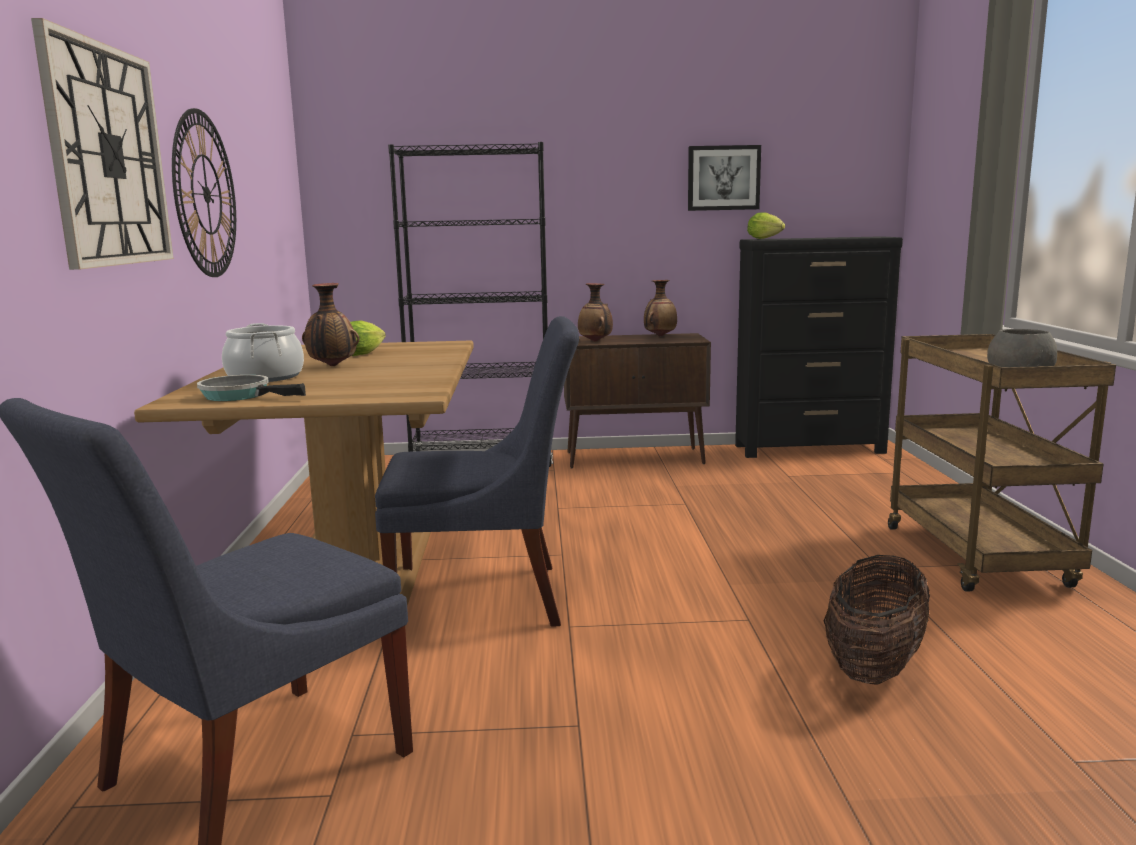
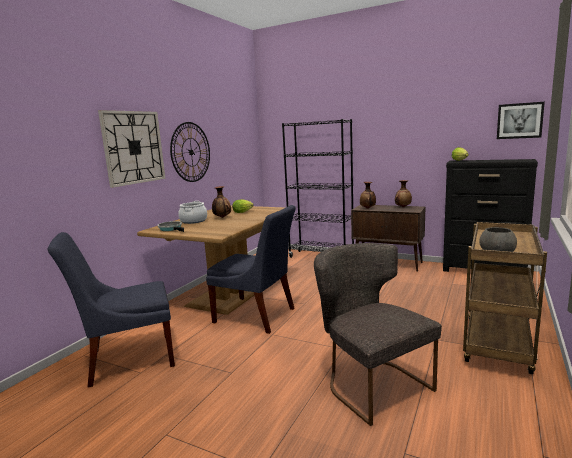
camera: 30 degrees right, 0 degrees up
(723, 178) = (441, 129): picture -> picture (519, 121)
(874, 665) = (371, 383): basket -> grey chair

